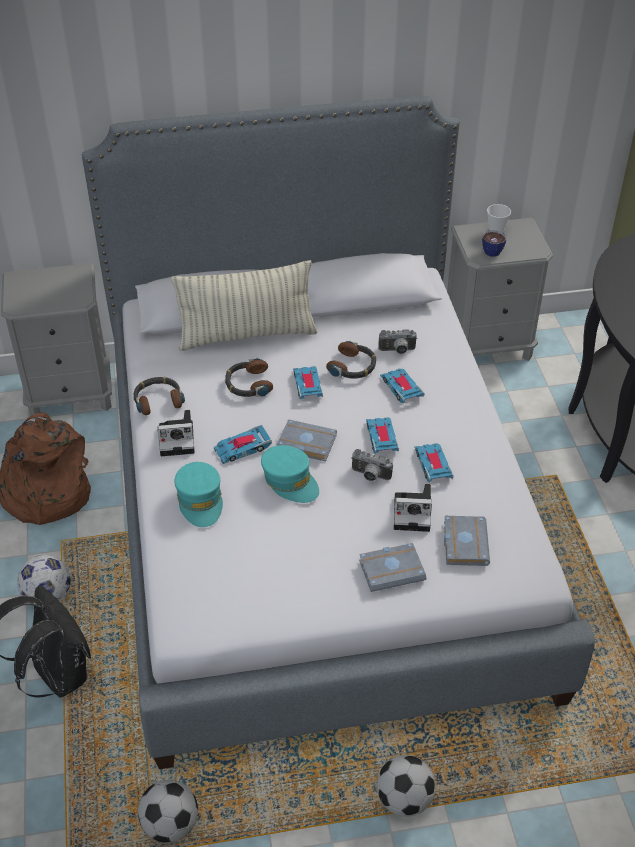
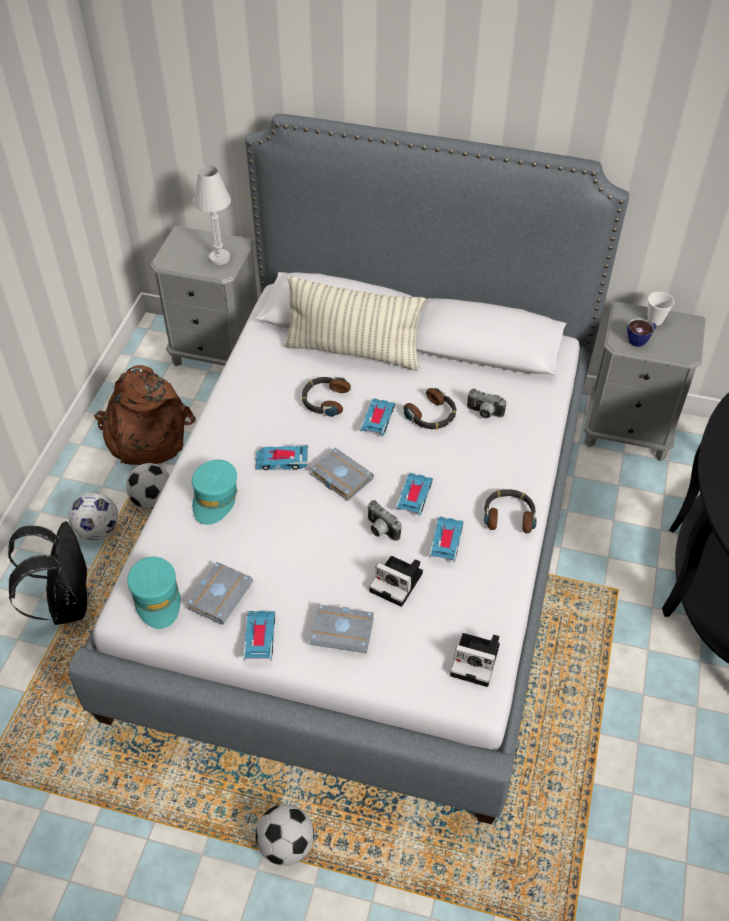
camera: 25 degrees right, 5 degrees up
(70, 289) = (219, 258): none -> white table lamp
(158, 400) = (237, 388): headphones -> headphones (509, 515)
(170, 824) = (80, 775): football -> football (152, 500)
(178, 439) = (232, 432): camera -> camera (477, 661)
(290, 481) = (303, 508): turquoise cap -> turquoise cap (157, 597)
(401, 388) = (464, 452): toy car -> toy car (260, 637)
(463, 543) = (426, 631): grey book -> grey book (219, 594)

